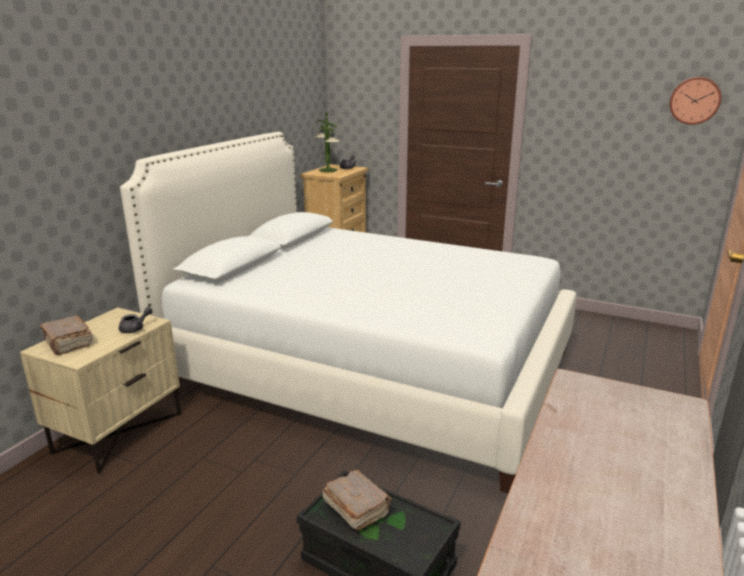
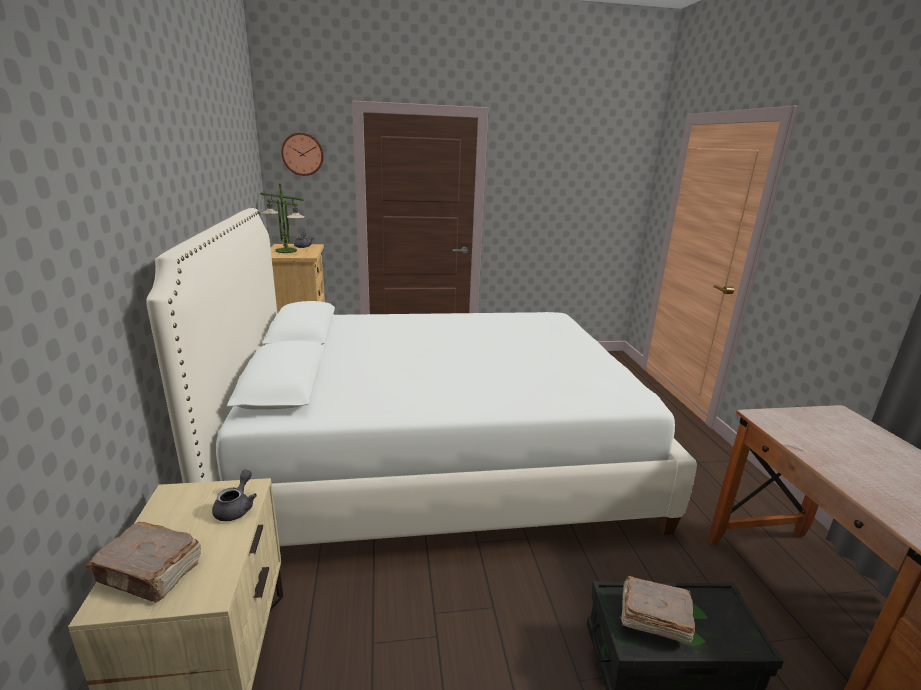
camera: 35 degrees left, 0 degrees up
(694, 100) = (618, 170): wall clock -> wall clock (303, 154)

